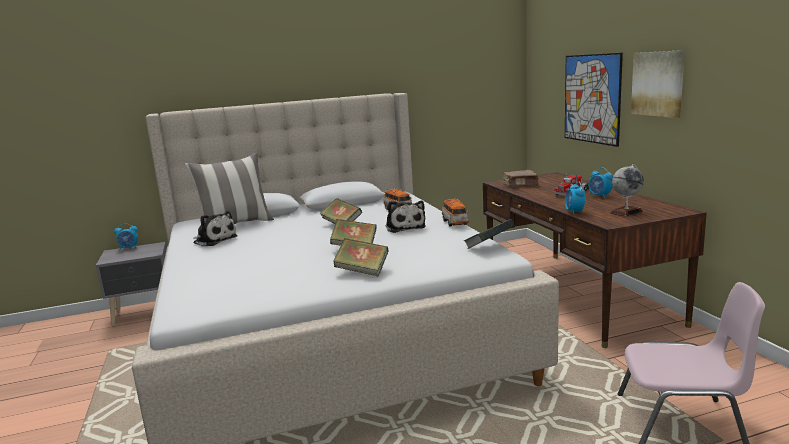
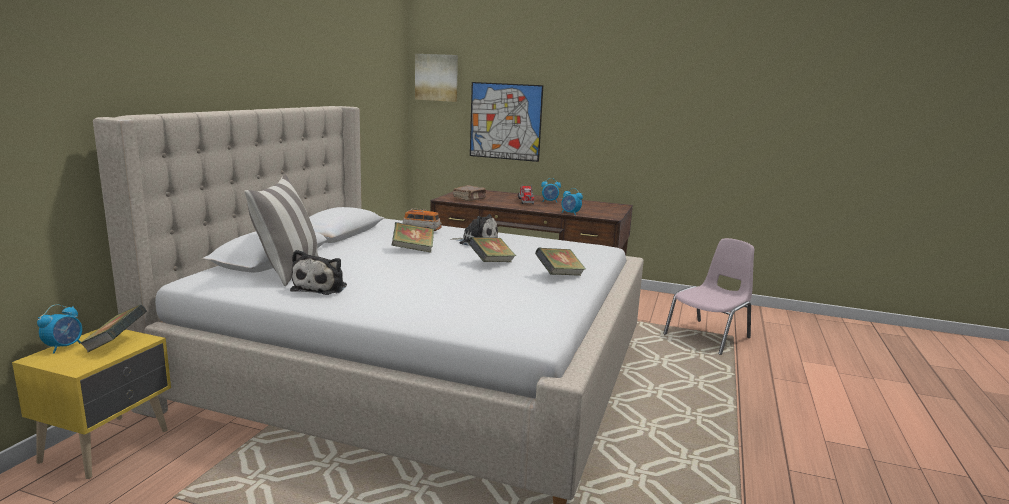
camera: 55 degrees left, 0 degrees up
(145, 313) = (108, 445): grey nightstand -> yellow nightstand
(214, 240) = (321, 287): plush toy -> plush toy turned 120 degrees clockwise
(455, 223) = (504, 233): toy car -> none
(489, 247) = (580, 244): book -> book (116, 344)
(626, 212) = (597, 209): globe -> none
(658, 83) = (582, 112): picture -> picture (436, 77)

